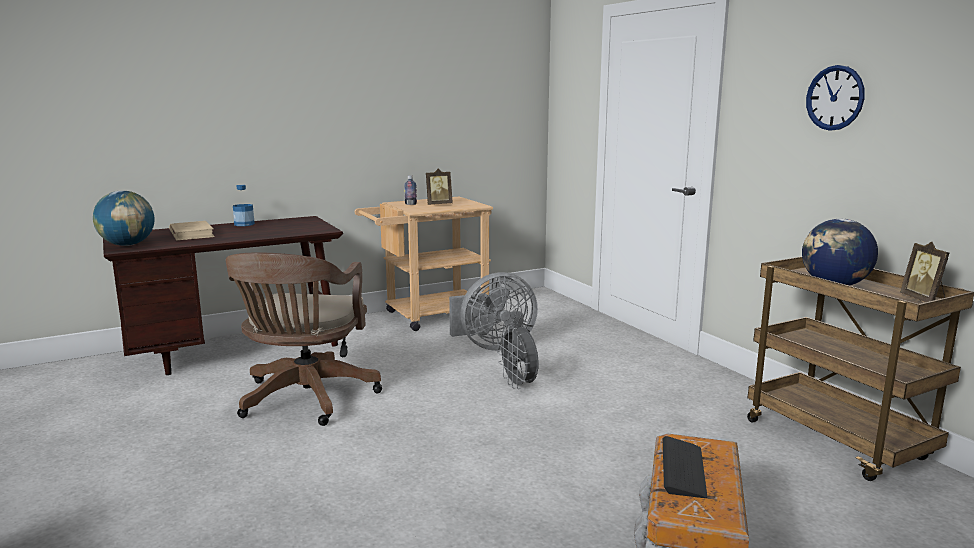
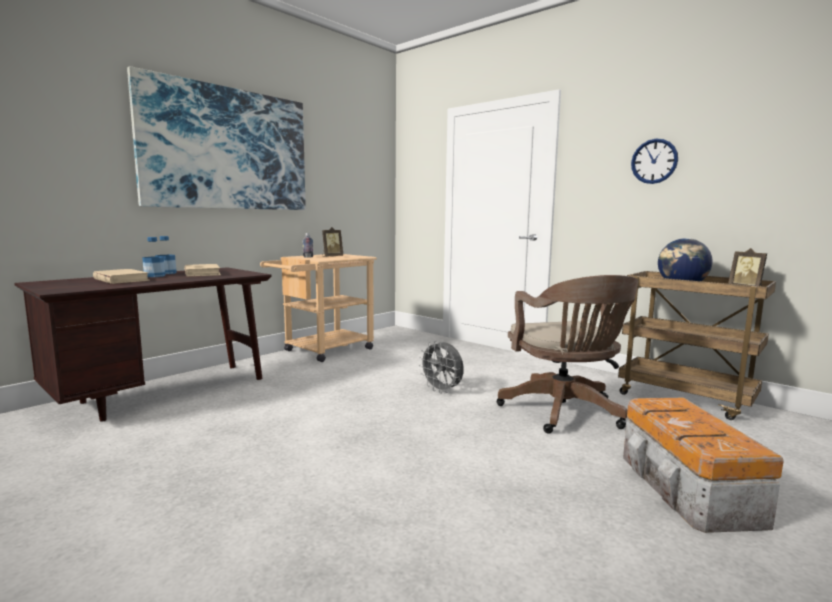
camera: 20 degrees left, 5 degrees down
(127, 245) = (59, 288): globe -> none
(227, 229) = (154, 276): none -> bottle
(277, 226) = (202, 273): none -> beige book
(305, 400) = (268, 424): brown office chair -> brown office chair (564, 413)
(317, 81) = (227, 149): none -> picture
(492, 346) = (395, 366): grey fan -> none
(683, 469) = (680, 419): keyboard -> none

